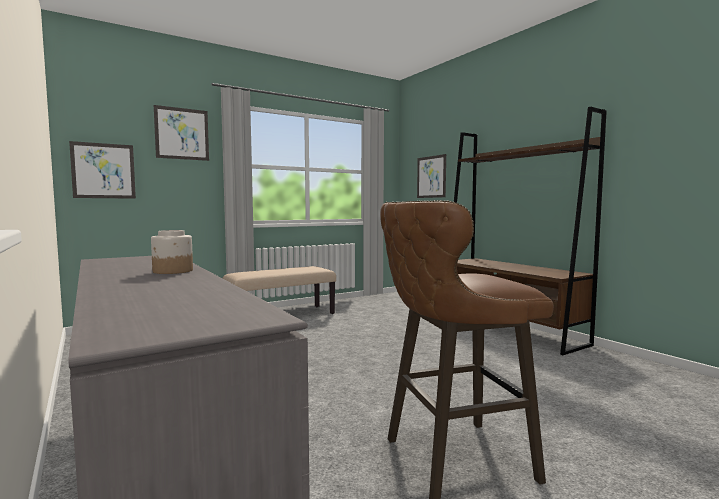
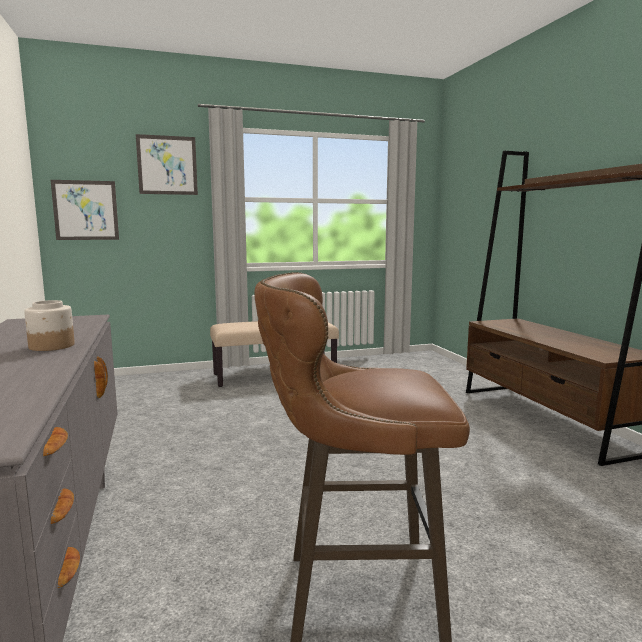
camera: 15 degrees right, 5 degrees up
(431, 177) = (473, 208): picture -> none

